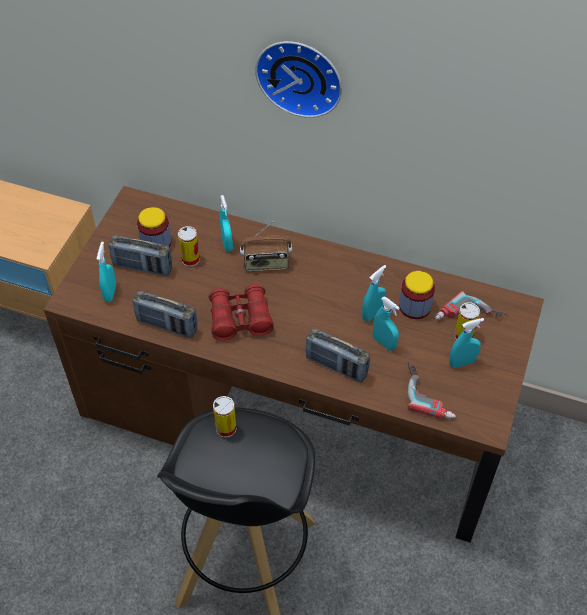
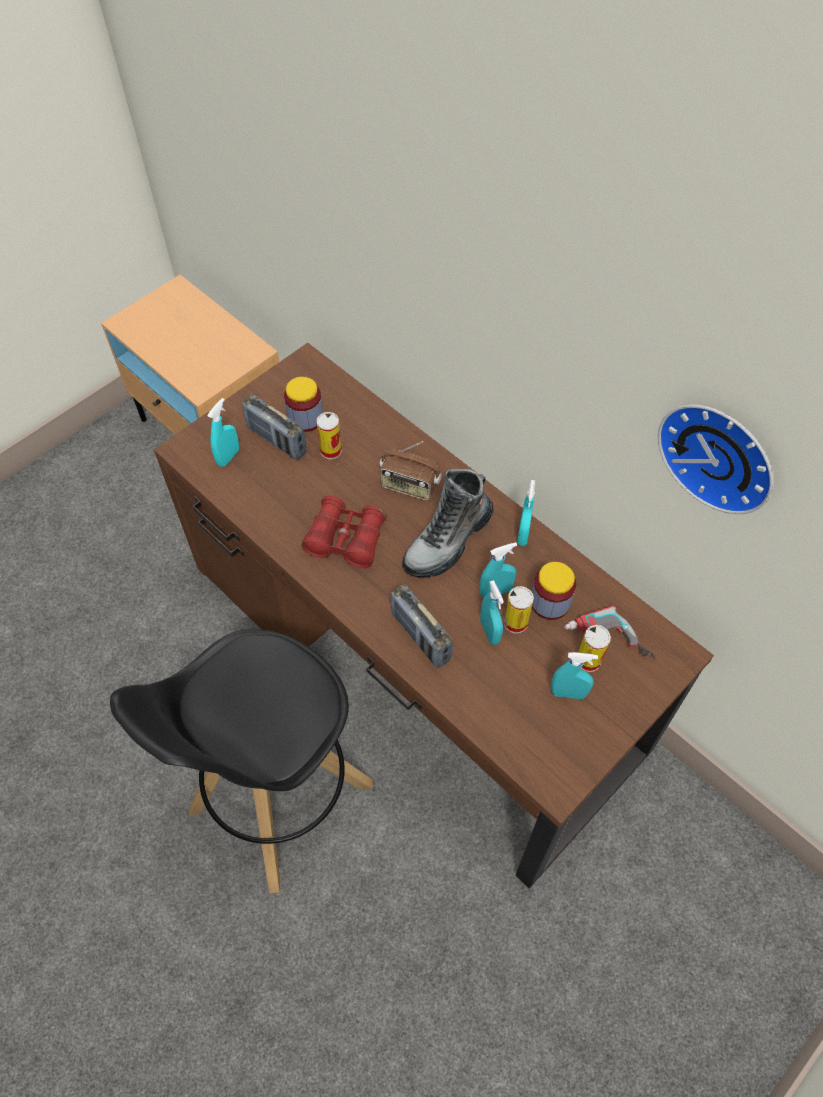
camera: 25 degrees right, 5 degrees up
(167, 325) = (265, 516): radio -> none
(226, 428) = (263, 658): can -> can (515, 622)
(227, 243) = (379, 447): turquoise spray bottle -> turquoise spray bottle (523, 534)
(300, 75) = (485, 277): wall clock -> wall clock (719, 454)
(318, 292) = (448, 541): none -> boot
(430, 393) = (510, 714): power drill -> none

